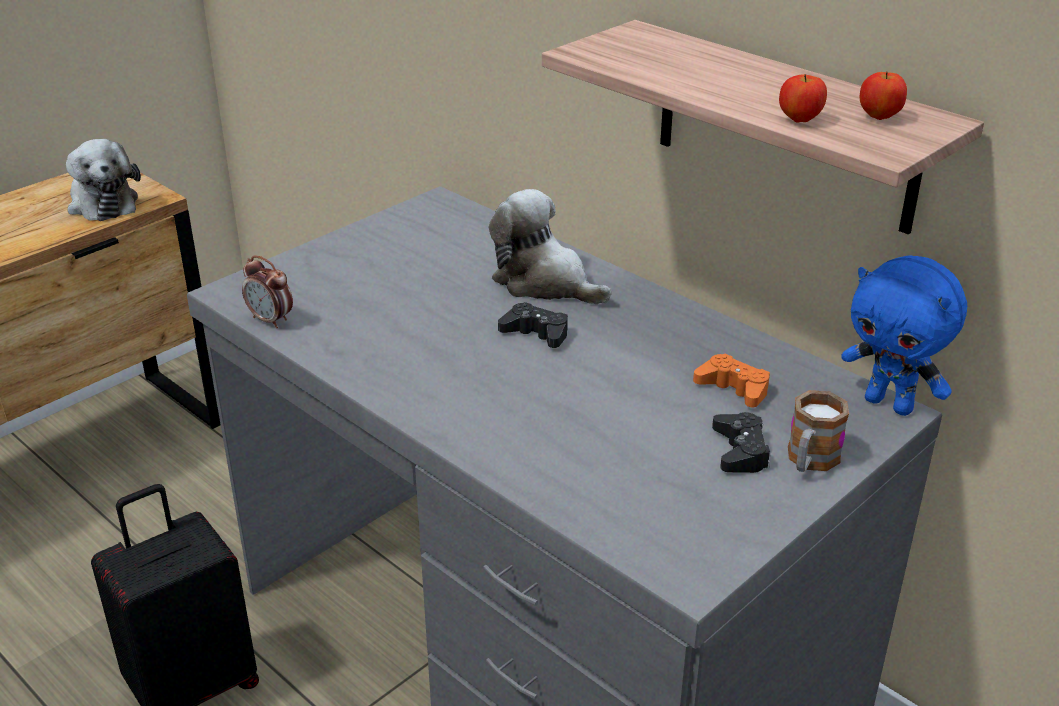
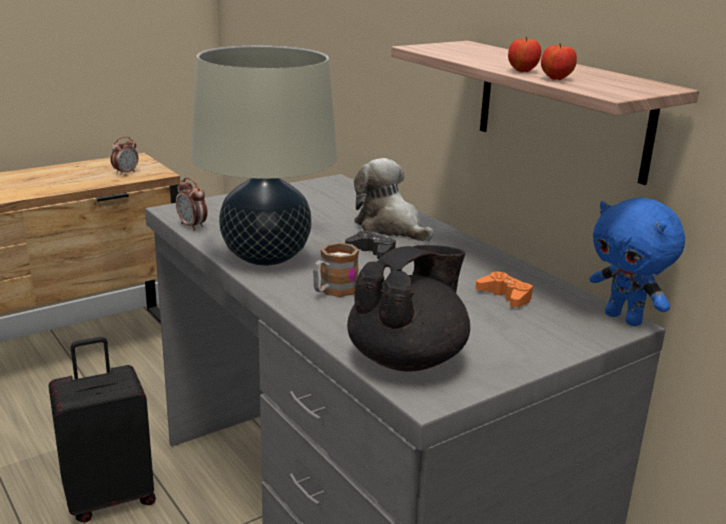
camera: 10 degrees right, 10 degrees down
(102, 203) = (125, 173): plush toy -> alarm clock
(396, 364) = (266, 257): none -> beige table lamp
(646, 516) = (408, 359): none -> black teapot
(740, 451) = (496, 331): black game controller -> none
(809, 461) = (548, 343): mug -> mug (333, 291)
(879, 117) = (618, 82): apple -> apple (523, 71)

